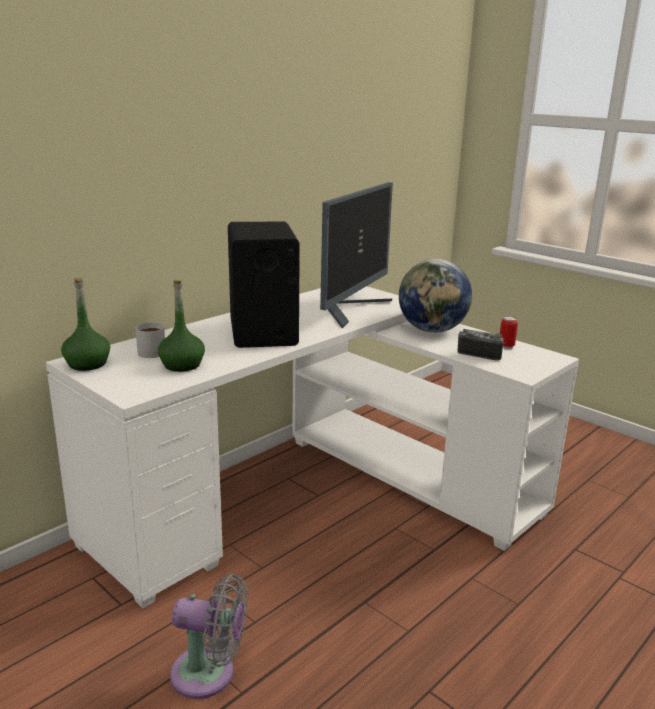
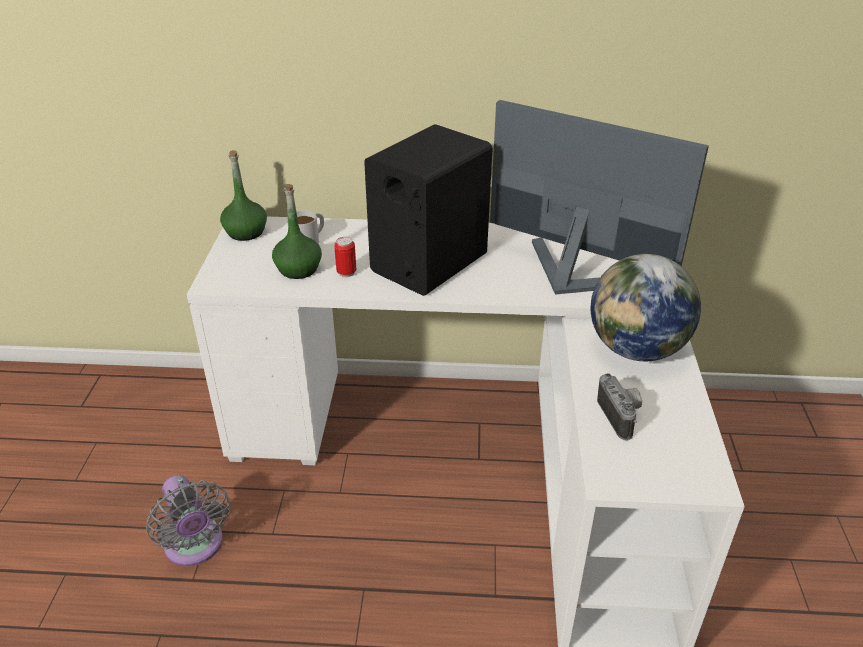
camera: 50 degrees right, 15 degrees up
(351, 309) = (574, 274): monitor -> monitor turned 135 degrees counterclockwise
(506, 347) = (678, 427): can -> can (346, 273)

